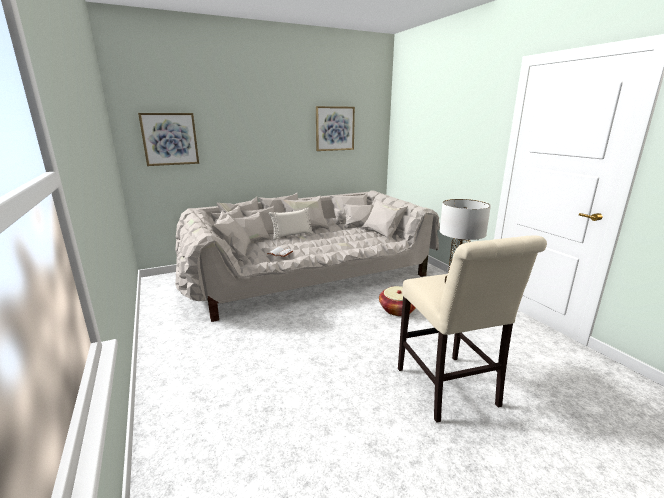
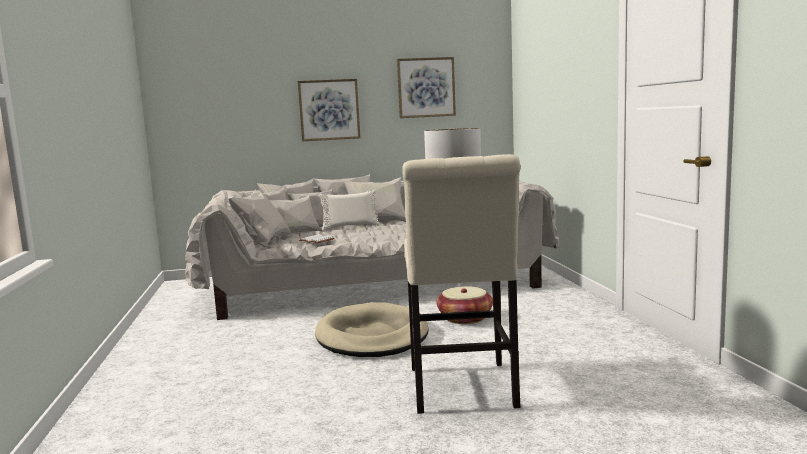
camera: 15 degrees right, 10 degrees down
(170, 139) = (207, 106): picture -> picture (329, 110)
(345, 333) = (372, 336): none -> beige dog bed

